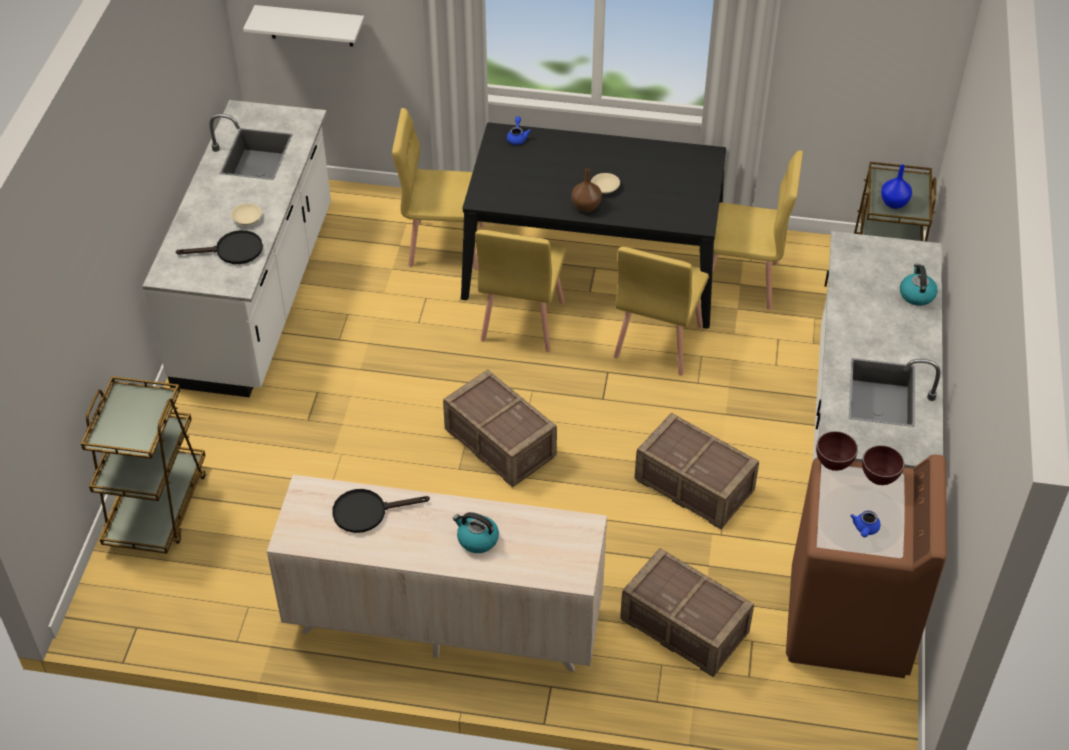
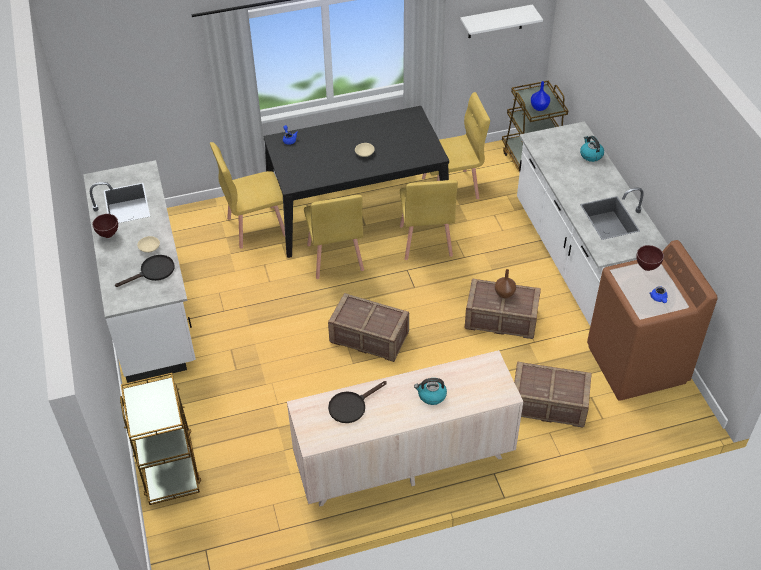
camera: 25 degrees left, 0 degrees up
(311, 26) = (126, 105): white shelf -> white shelf (495, 21)
(585, 206) = (360, 168): brown vase -> brown vase (504, 293)
(834, 465) = (617, 268): brown bowl -> brown bowl (109, 234)

